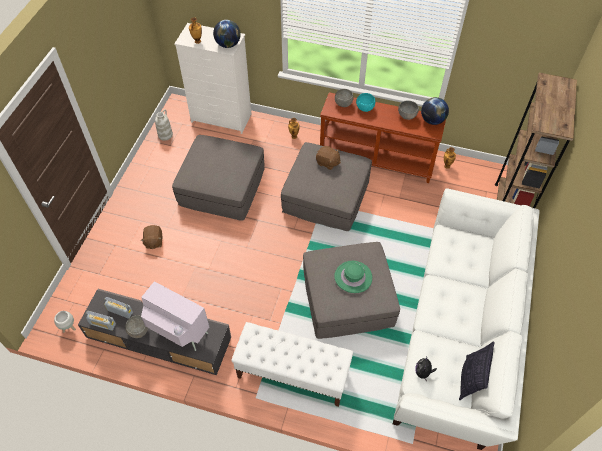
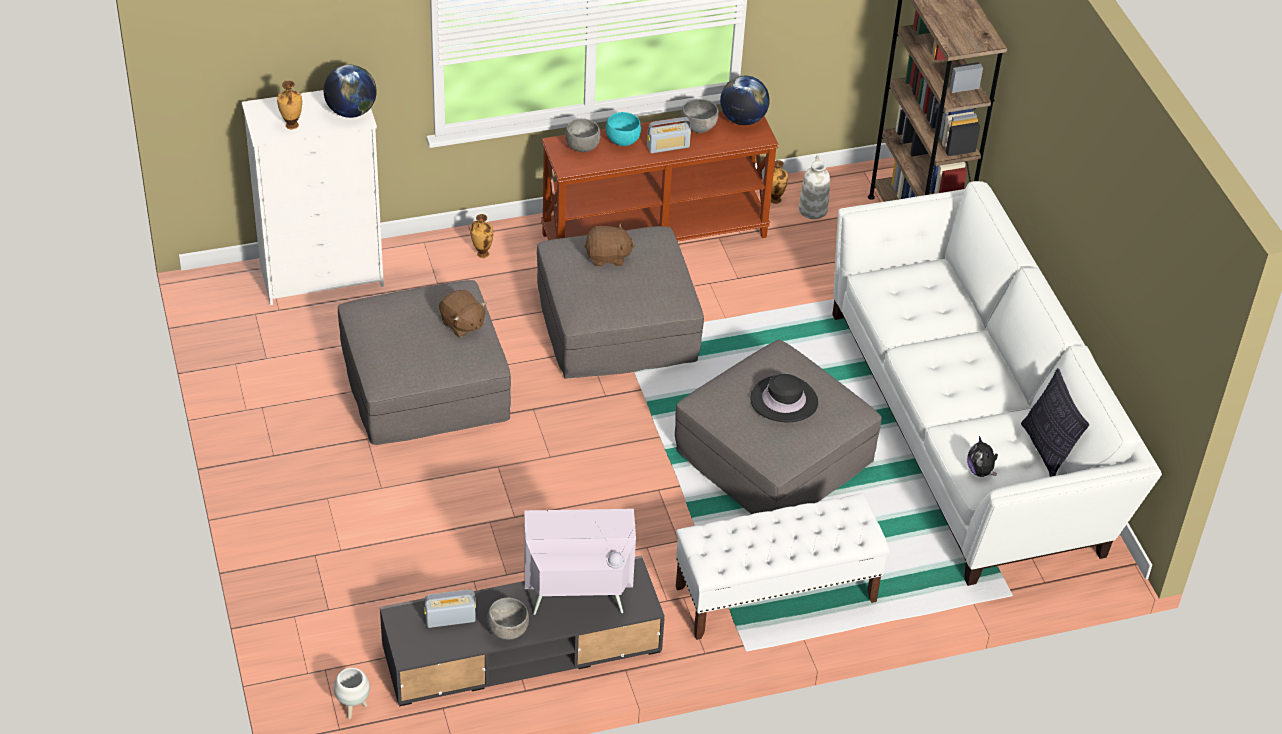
camera: 35 degrees left, 10 degrees down
(102, 324) = (438, 649): radio -> radio (668, 146)
(153, 241) = (380, 519): brown plush toy -> brown plush toy (462, 324)
(165, 135) = (240, 345): white vase -> white vase (812, 209)
(353, 277) = (784, 401): green hat -> black hat

